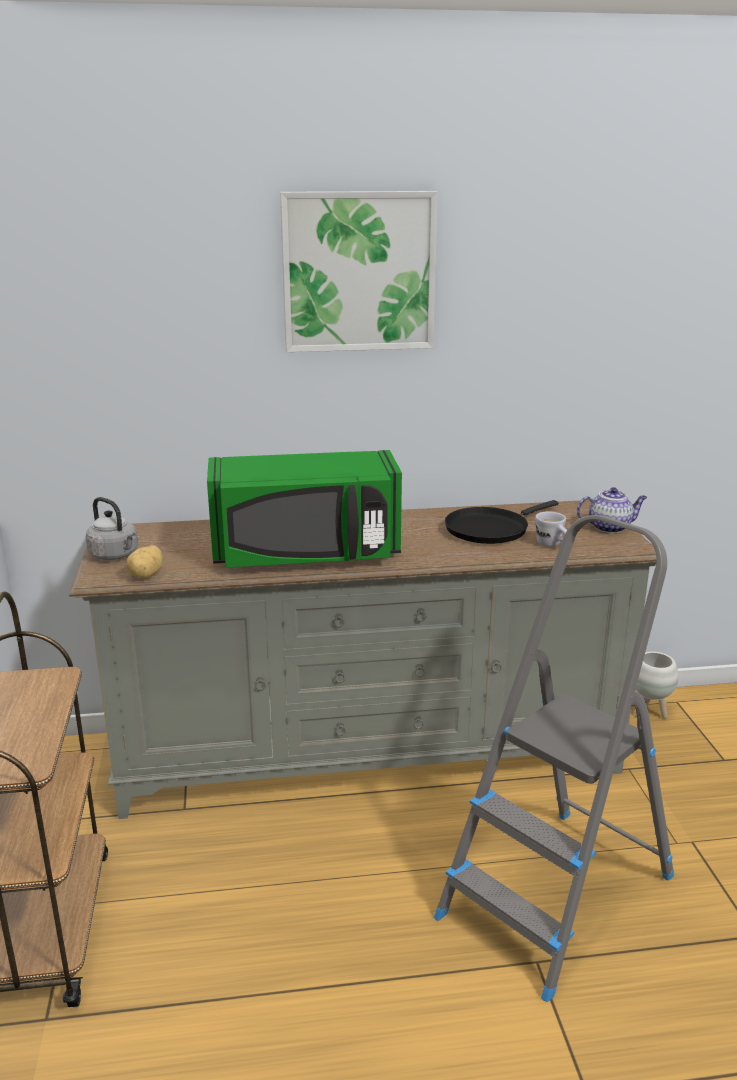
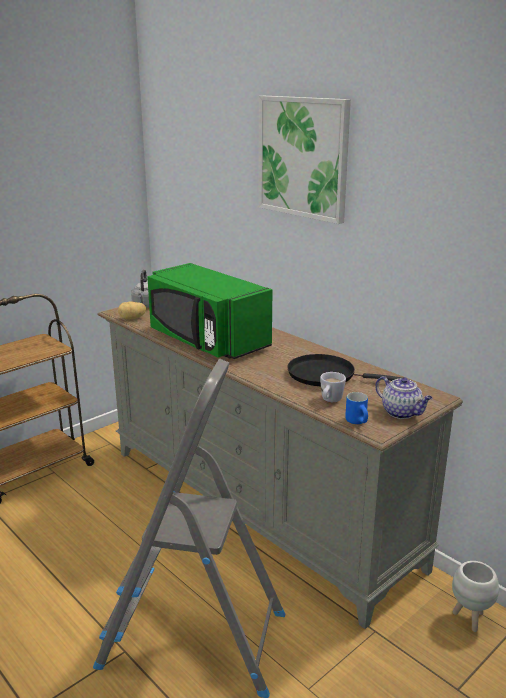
camera: 55 degrees right, 0 degrees up
(611, 548) = (359, 422): none -> blue mug

